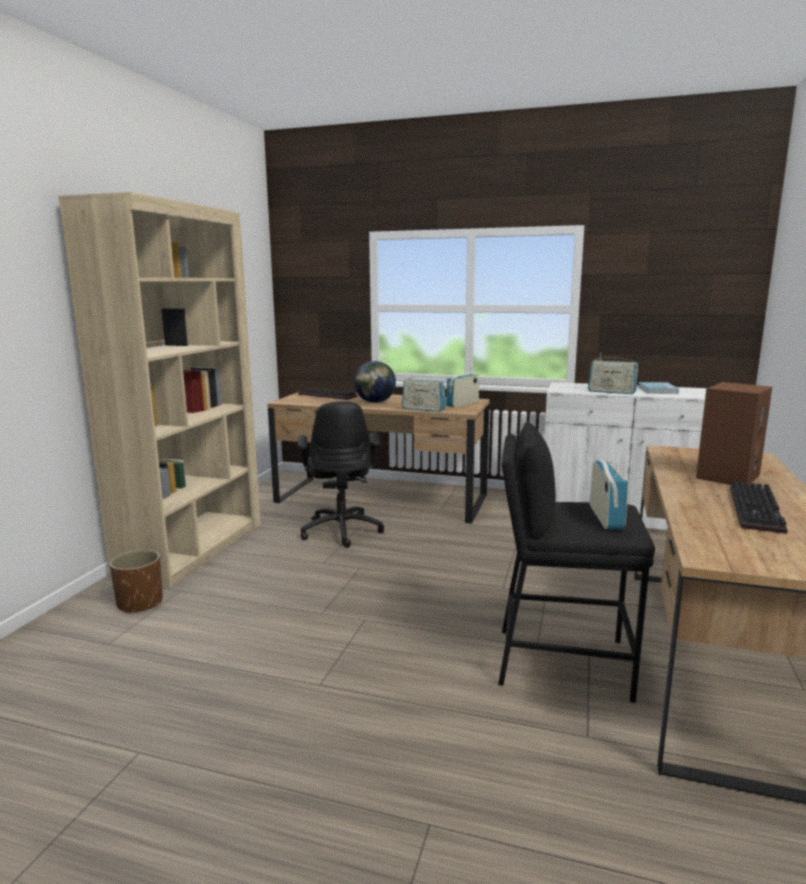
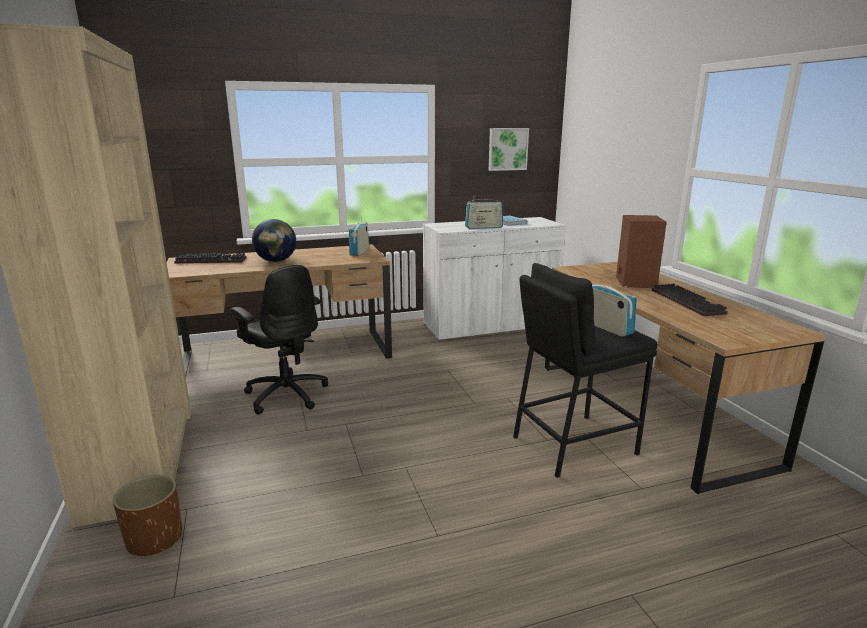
camera: 35 degrees left, 5 degrees up
(423, 409) = (336, 262): radio -> none
(680, 300) = (507, 149): none -> picture

